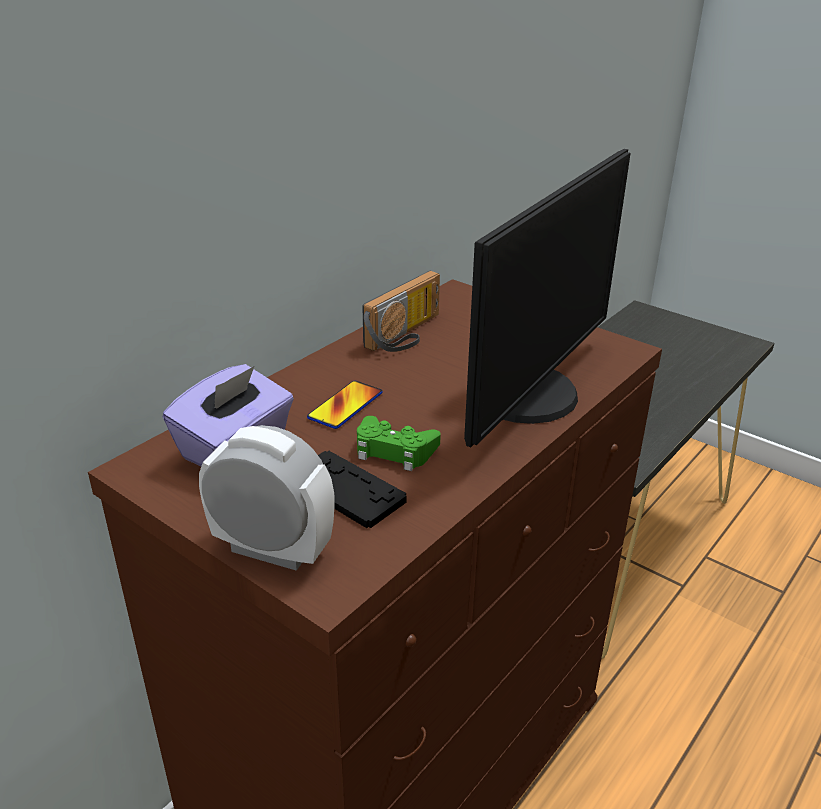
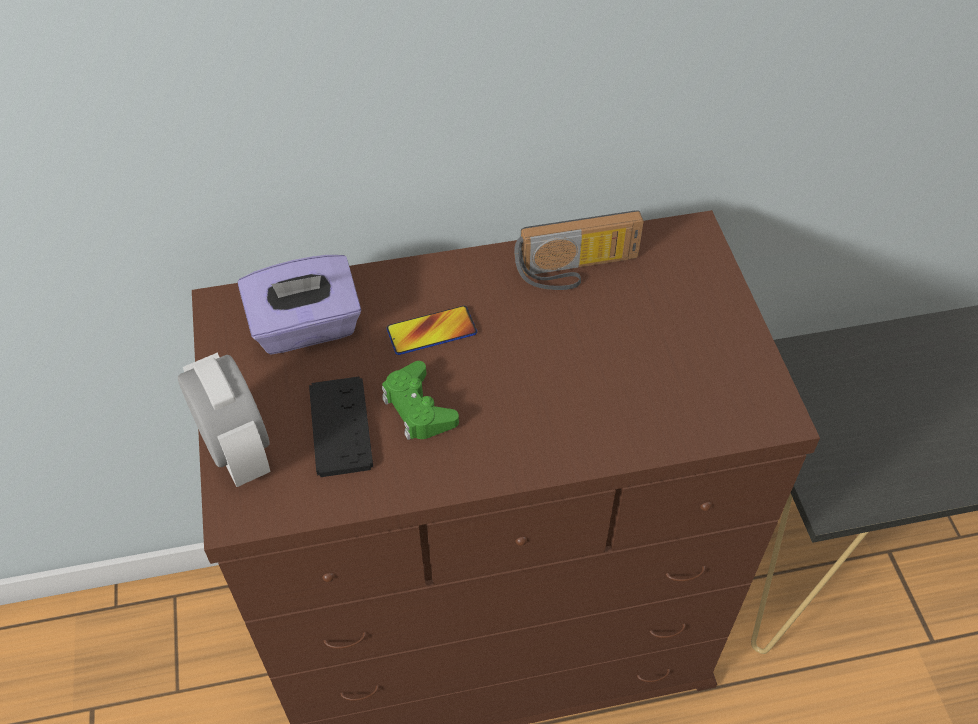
camera: 40 degrees right, 20 degrees up
(529, 395) = (603, 417): monitor -> none

